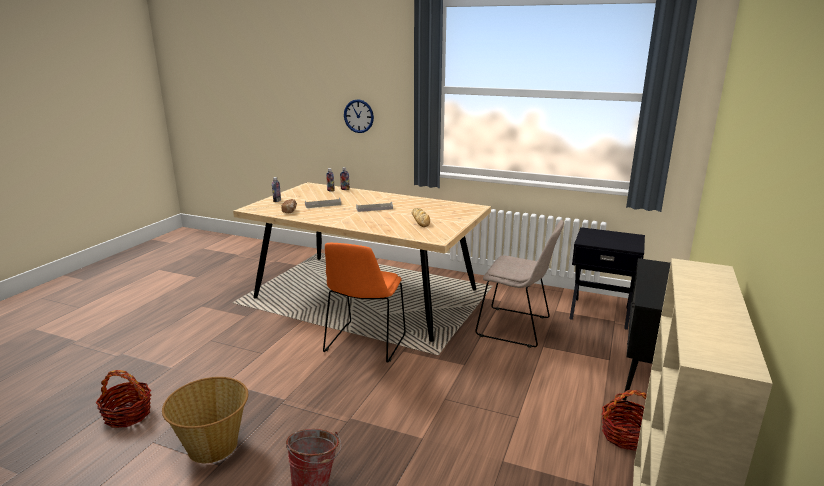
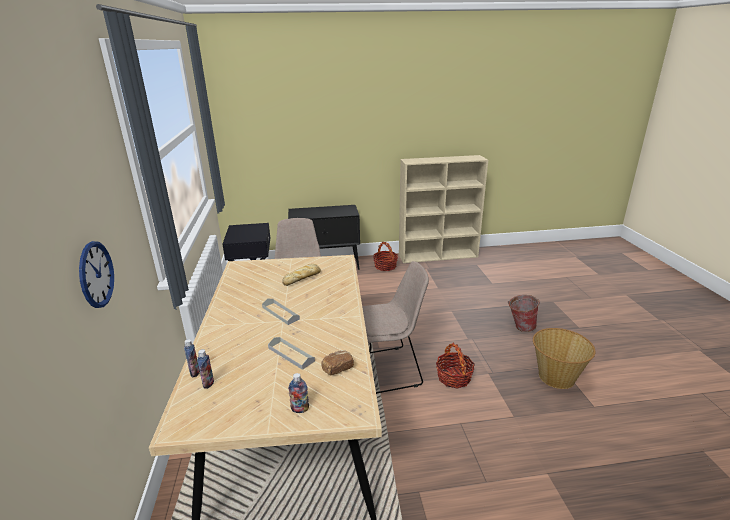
camera: 120 degrees left, 5 degrees up
(128, 415) = (606, 445): basket -> basket (453, 377)
(365, 344) = (388, 370): orange chair -> beige chair

